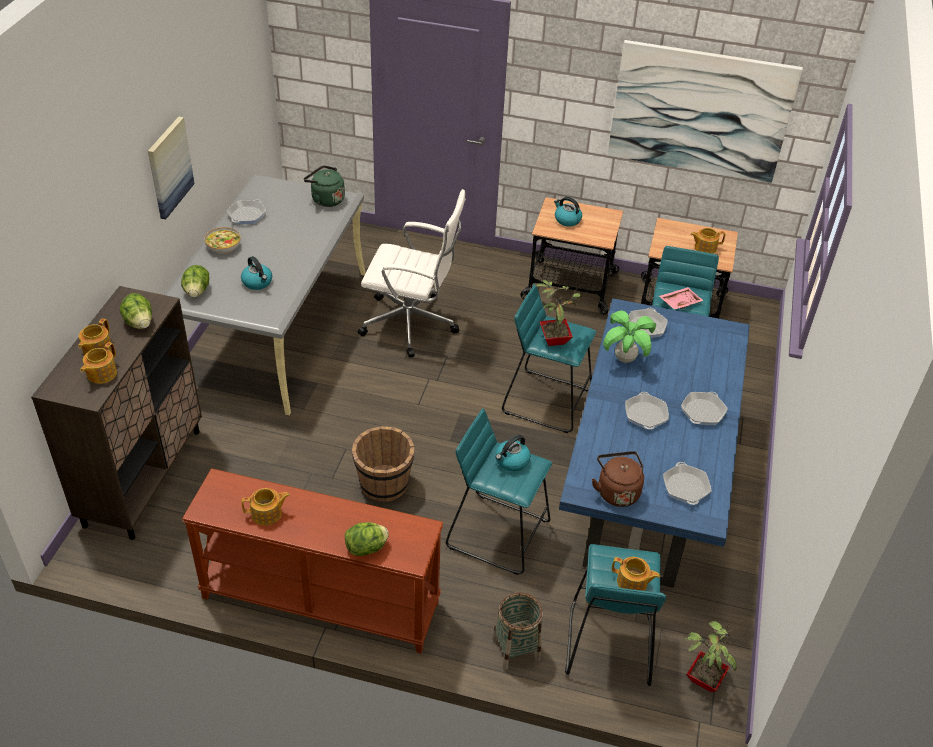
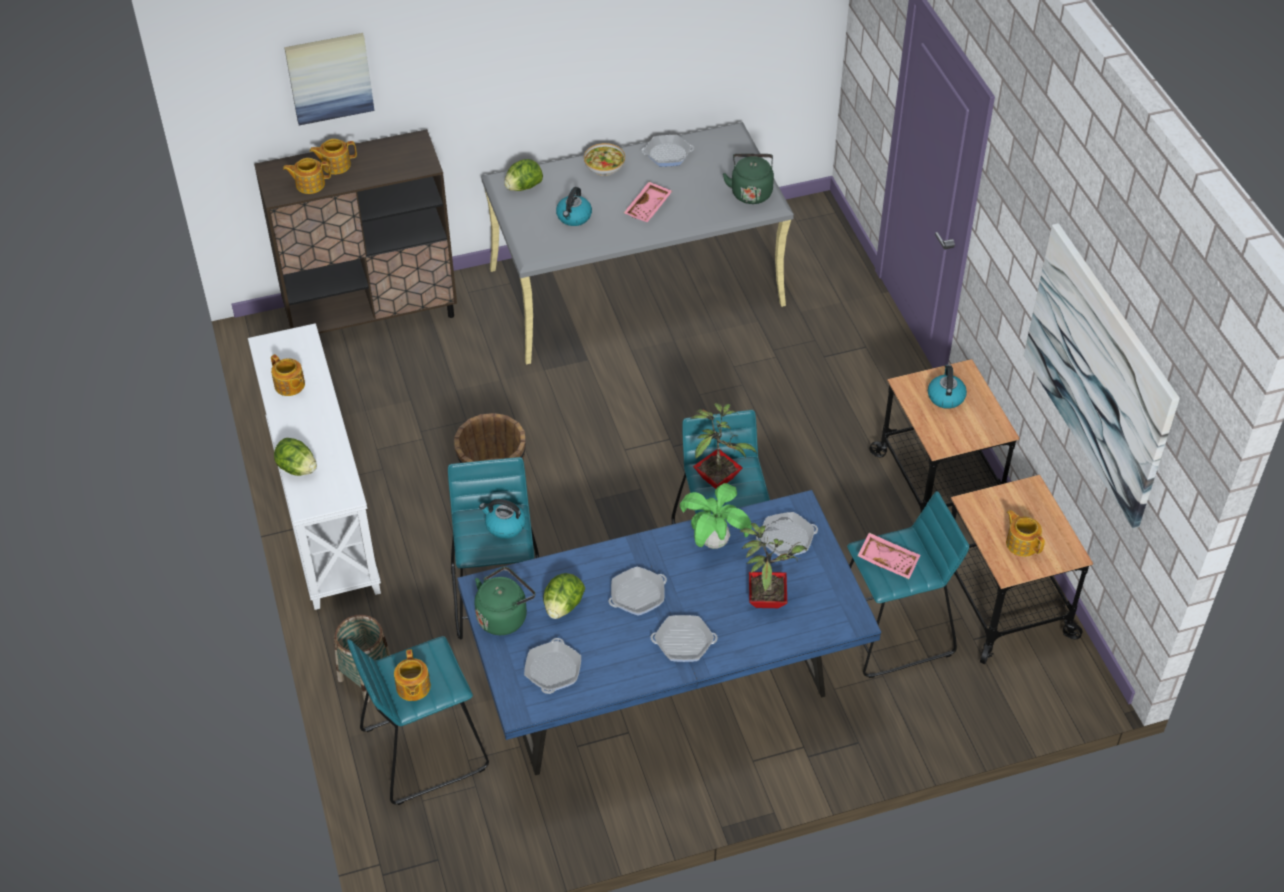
camera: 60 degrees right, 5 degrees up
(139, 323) = (389, 168): lettuce -> lettuce (563, 606)
(169, 167) = (565, 54): picture -> picture (329, 77)
(289, 246) = (649, 207): none -> pink tray
(319, 601) = (321, 508): brown console table -> white console table
(412, 324) = (740, 383): white office chair -> none
(617, 491) = (504, 616): brown kettle -> green kettle
(685, 487) = (553, 670): frying pan -> frying pan turned 135 degrees clockwise
(703, 679) = (434, 847): potted plant -> potted plant (767, 597)

